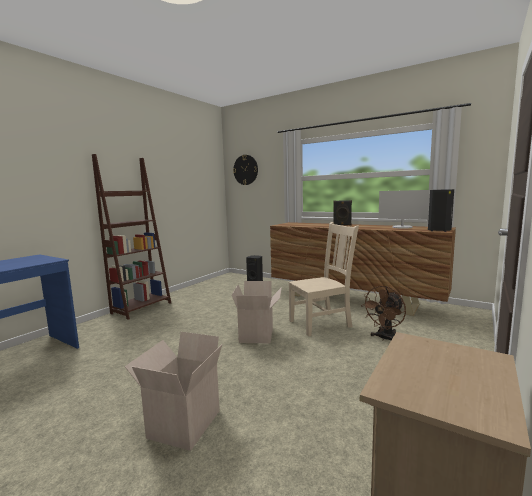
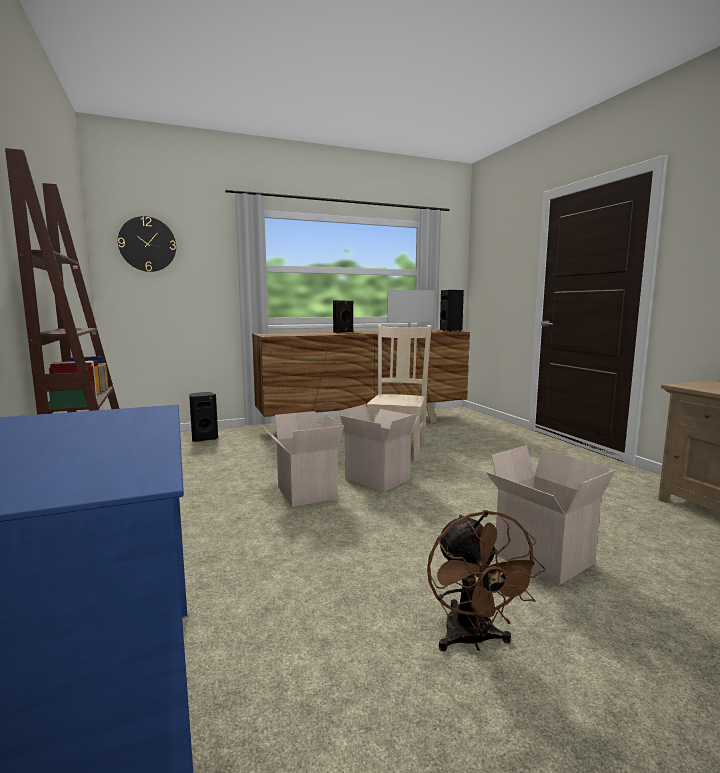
camera: 55 degrees left, 0 degrees up
(212, 325) = (304, 492): none -> cardboard box
(385, 338) = (465, 442): brown fan -> brown fan (473, 641)

